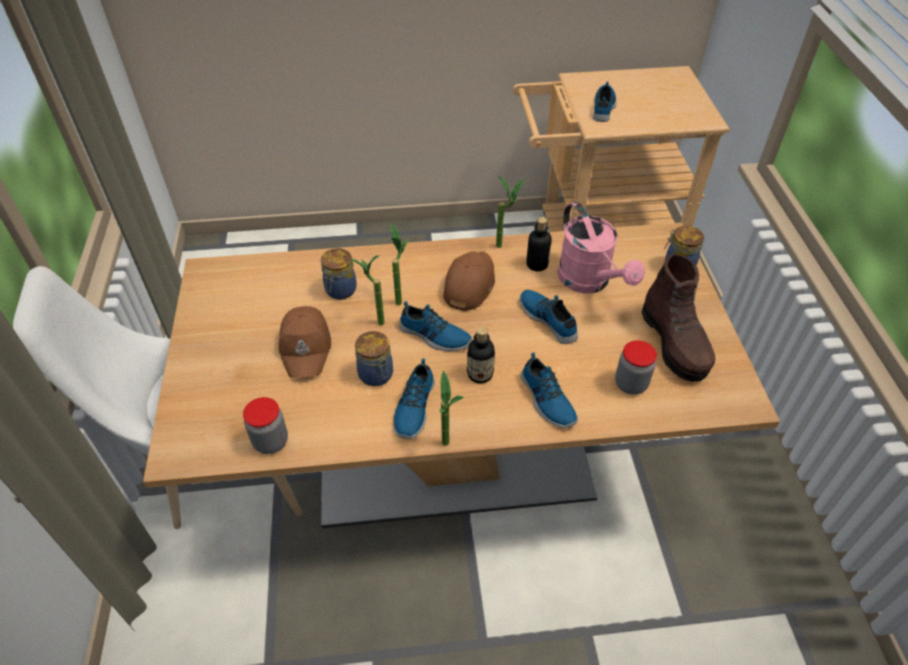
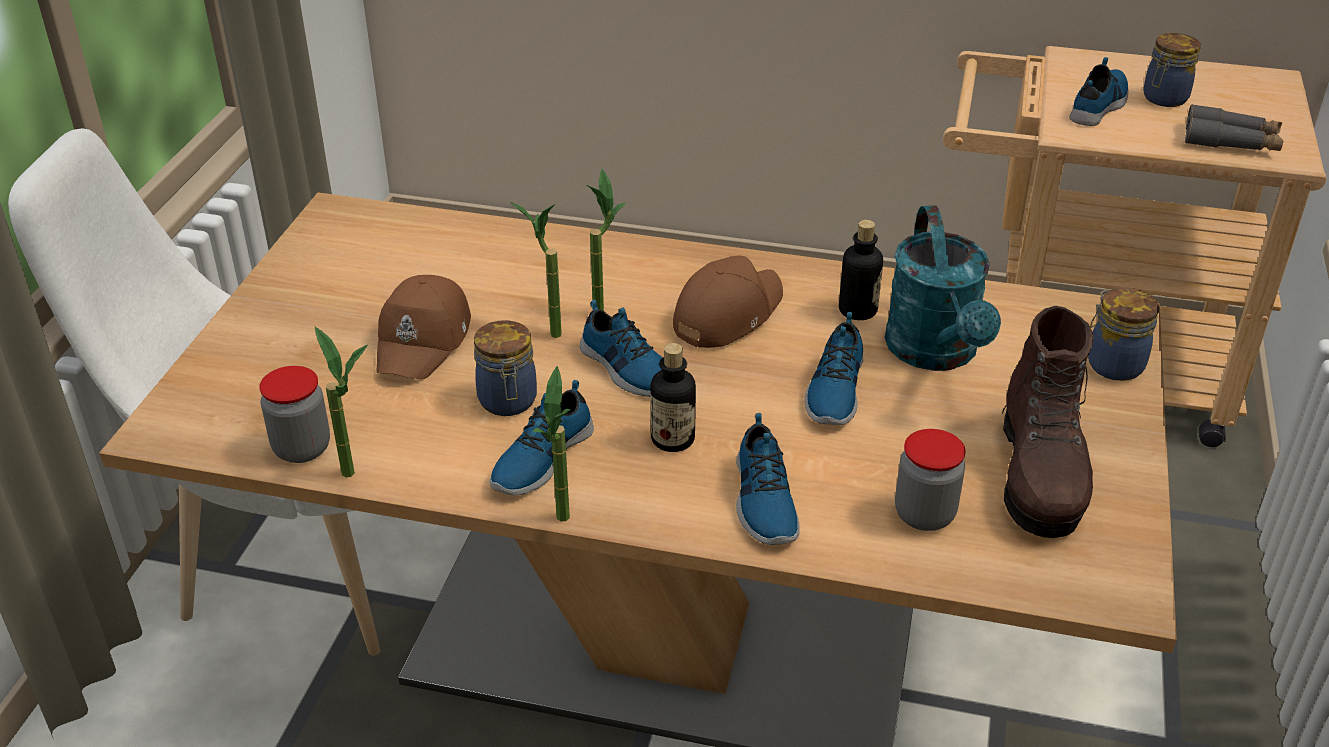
camera: 20 degrees right, 10 degrees down
(340, 291) = (517, 279): jar -> jar (1163, 99)
(505, 246) = (818, 274): potted plant -> potted plant (359, 477)
(549, 319) = (833, 390): shoe -> shoe turned 150 degrees counterclockwise
(590, 282) = (936, 354): pink watering can -> turquoise watering can
(677, 117) = (1231, 141): none -> grey binoculars

